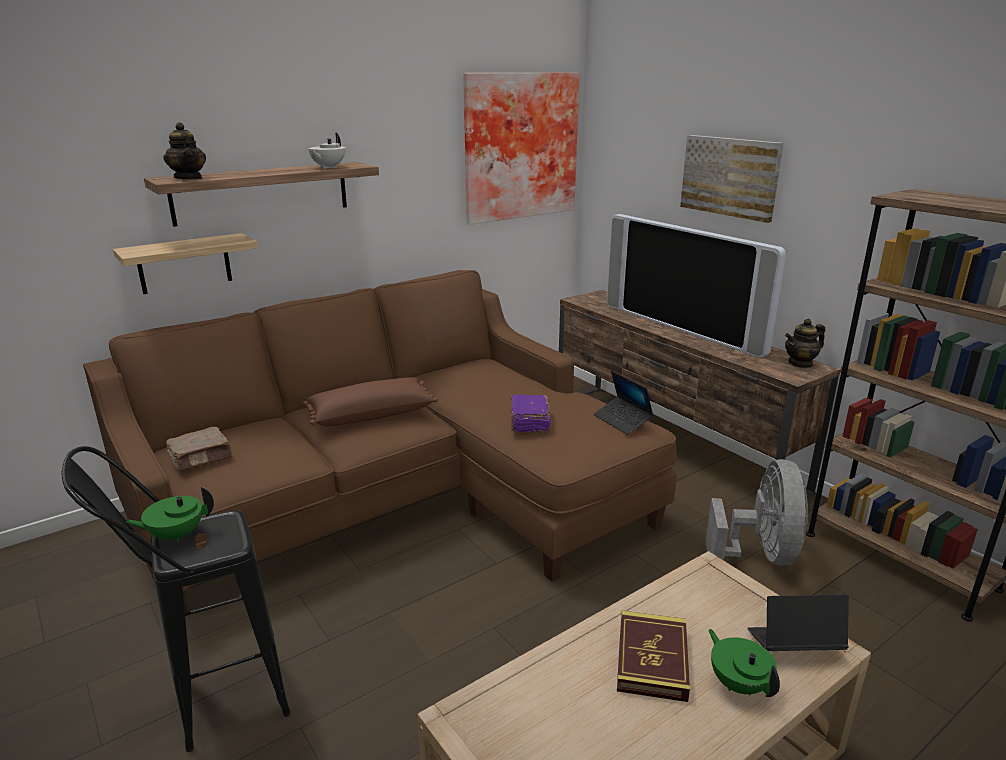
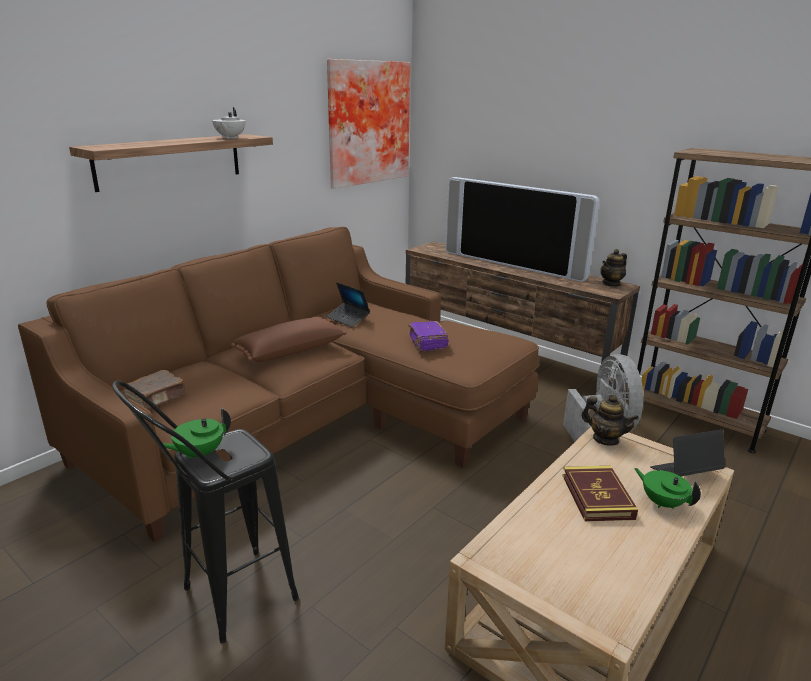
camera: 15 degrees left, 0 degrees up
(184, 264) = (105, 227): shelf -> none
(188, 178) = (116, 146): teapot -> teapot (605, 439)
(622, 420) = (497, 336): laptop -> laptop (348, 319)
(730, 176) = (545, 144): picture -> none

